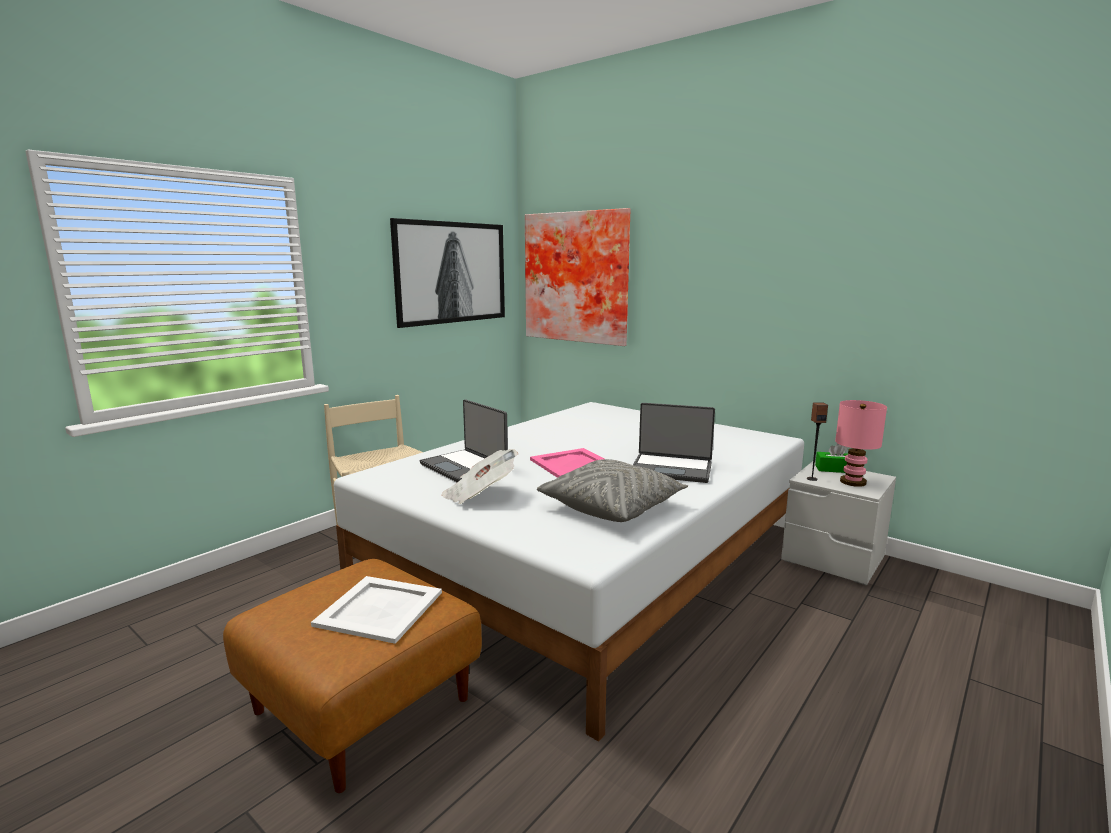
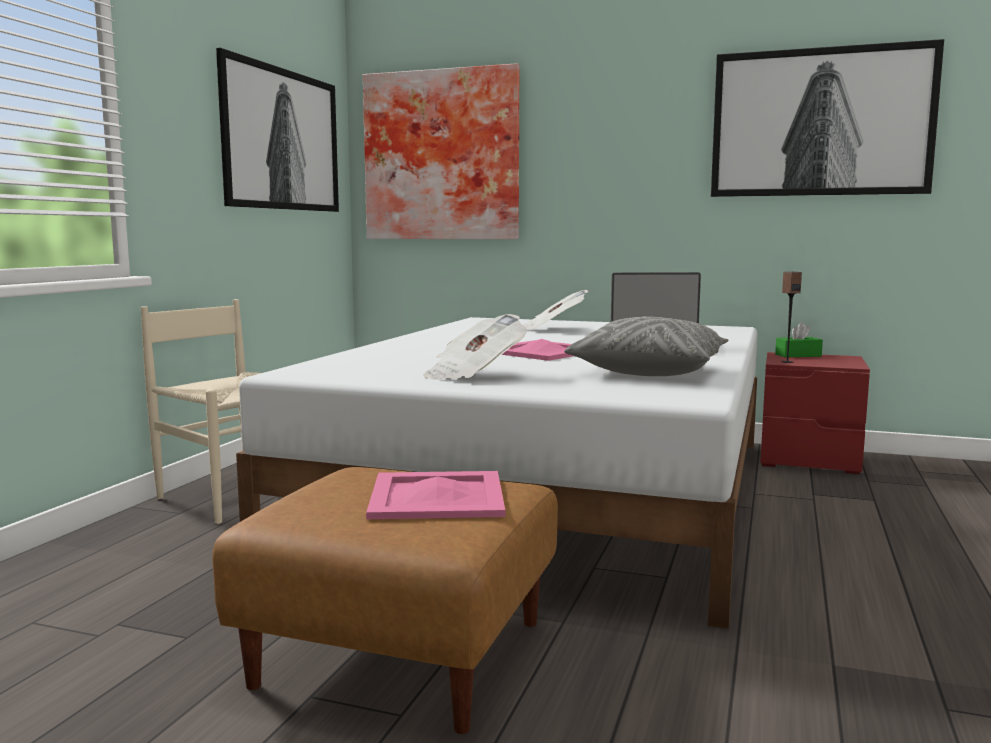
camera: 20 degrees left, 5 degrees down
(381, 608) = (438, 496): white tray -> pink tray
(465, 467) = (410, 360): laptop -> none
(626, 427) = (552, 329): none -> newspaper
(833, 559) = (808, 459): white nightstand -> red nightstand
(853, 482) = (829, 361): pink table lamp -> none
(875, 265) = (820, 122): none -> picture

